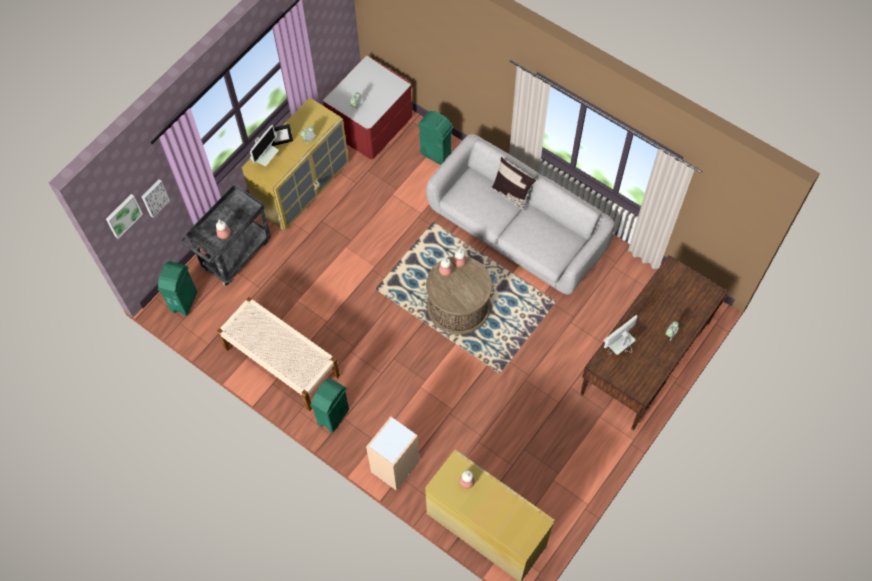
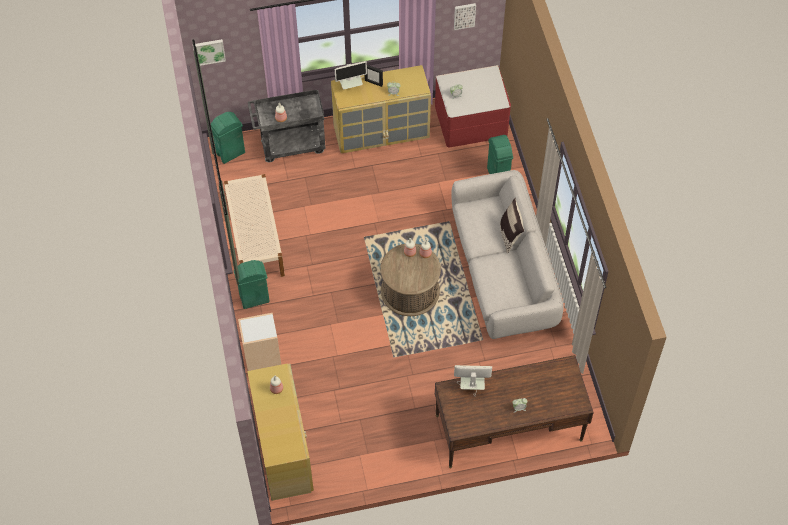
camera: 40 degrees right, 5 degrees down
(154, 197) = (243, 55): picture -> picture (464, 15)

